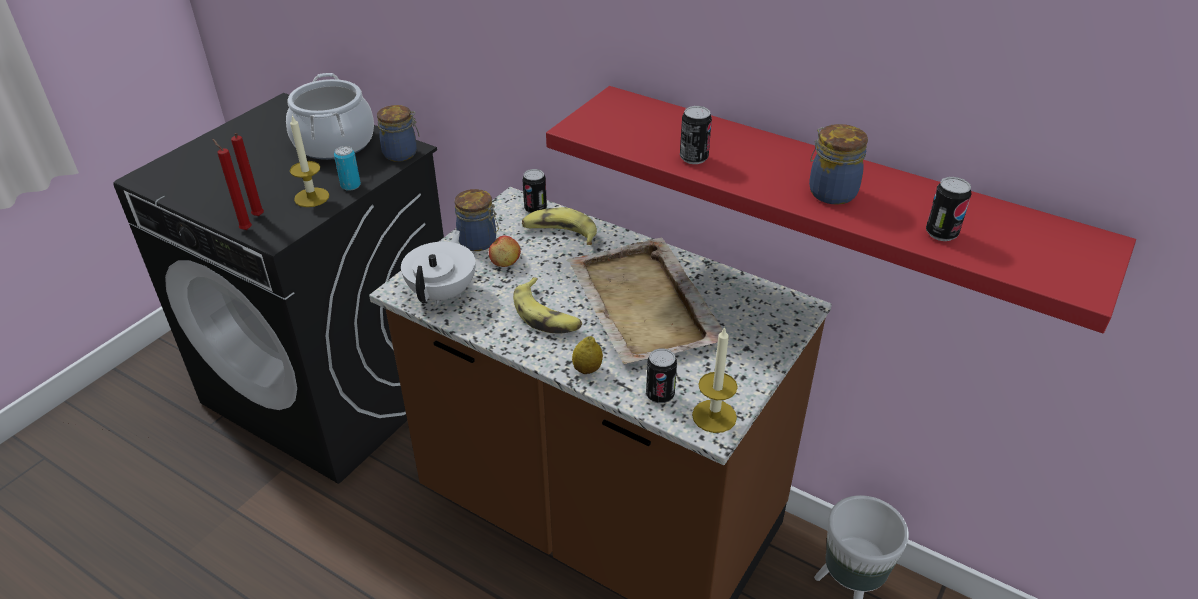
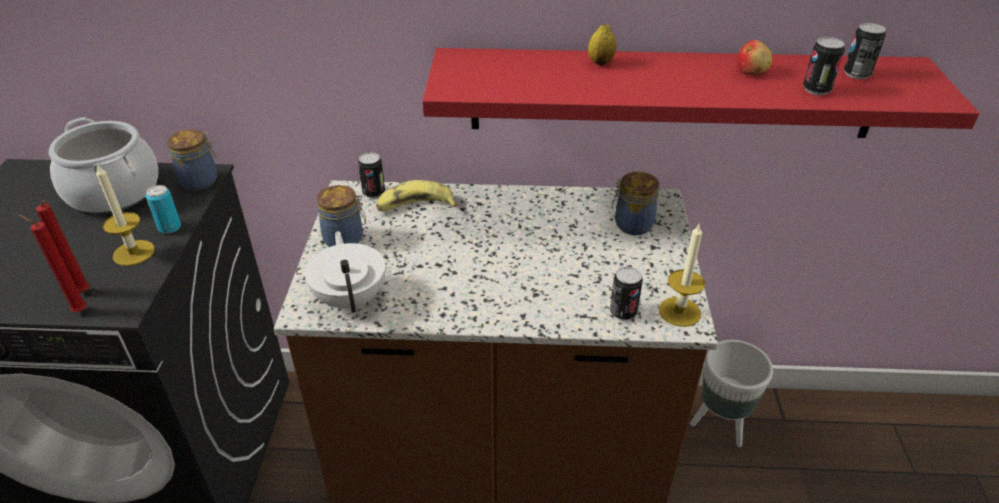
camera: 30 degrees left, 0 degrees up
(505, 262) = (387, 248): apple -> apple (751, 72)
(547, 315) = (467, 282): banana -> none
(587, 369) = (545, 315): lemon -> lemon (600, 62)
(643, 305) = (542, 242): beige tray -> none
(693, 158) = (576, 86): can -> can (856, 74)
(830, 192) = (708, 82): jar -> jar (631, 224)

